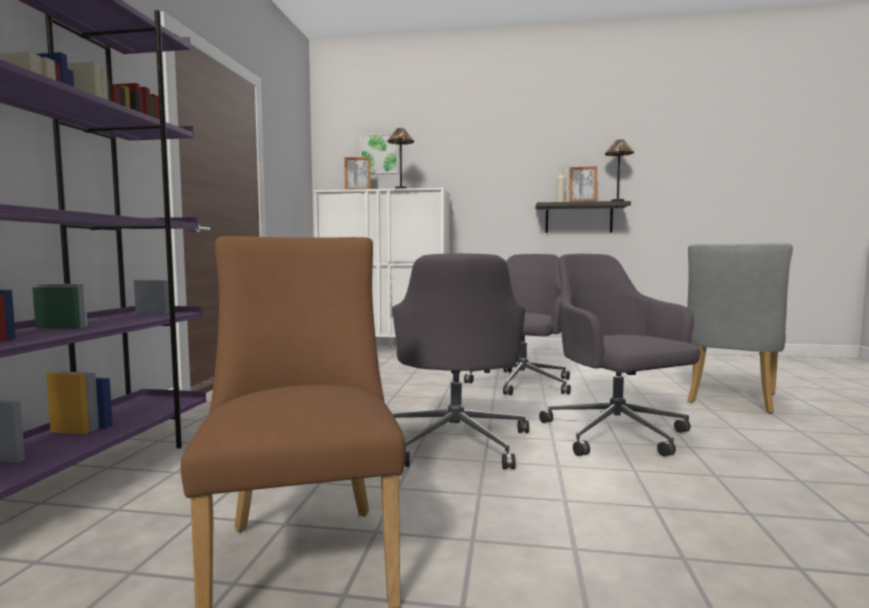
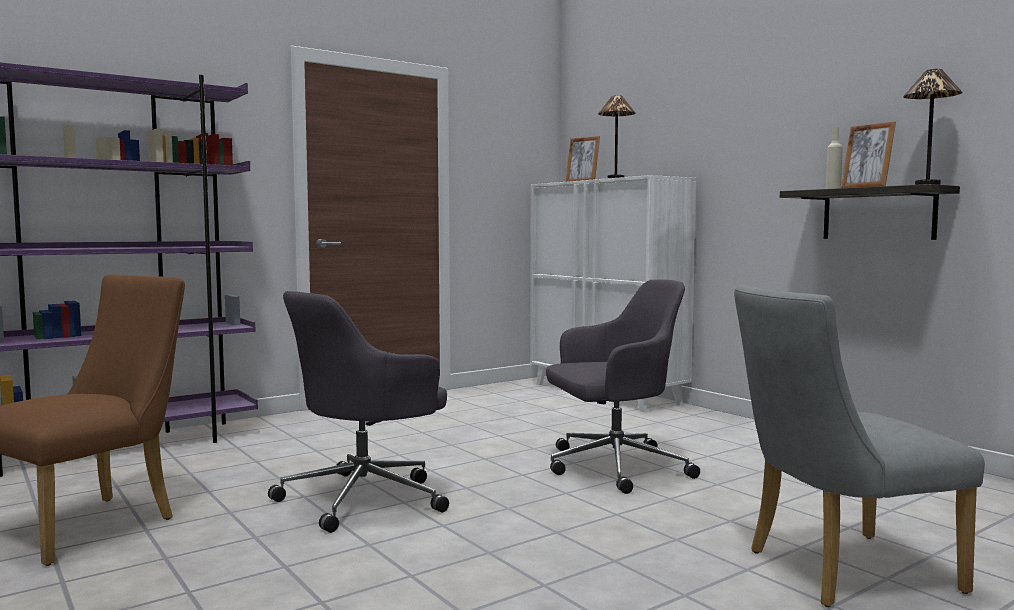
camera: 45 degrees right, 0 degrees up
(380, 154) = (623, 128): picture -> none
(616, 434) = (516, 545): grey office chair -> none

